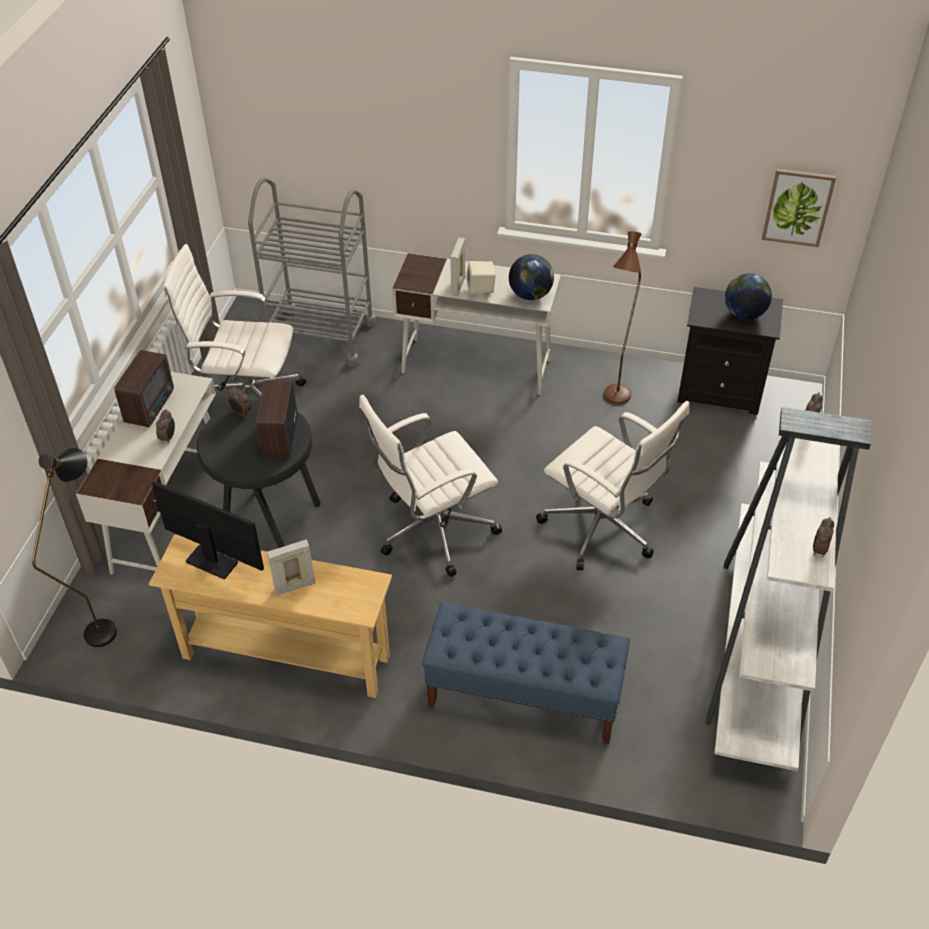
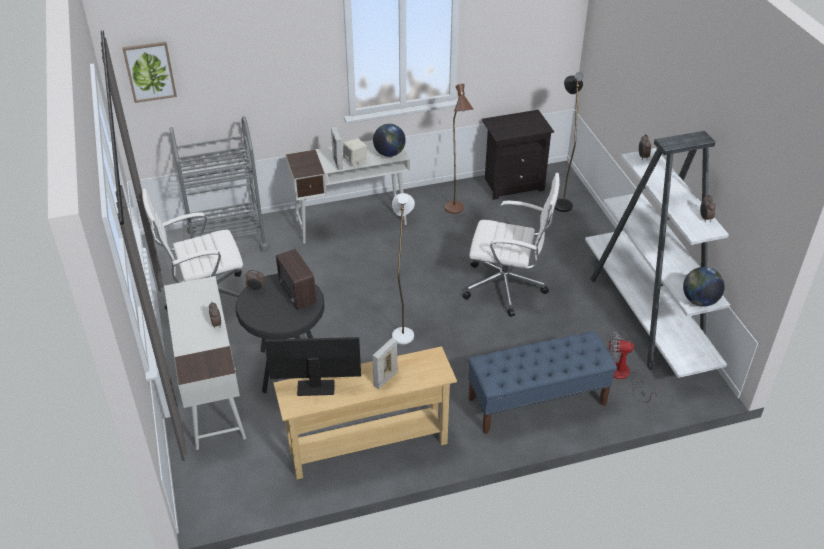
camera: 30 degrees left, 5 degrees down
(108, 624) = (222, 482): black floor lamp -> black floor lamp (561, 201)
(151, 406) = (185, 309): radio -> none
(433, 530) = (403, 330): white office chair -> white floor lamp
(663, 716) = (623, 376): none -> fan
(744, 314) = (523, 124): globe -> globe (699, 301)
(798, 207) = (539, 44): picture -> picture (150, 71)

